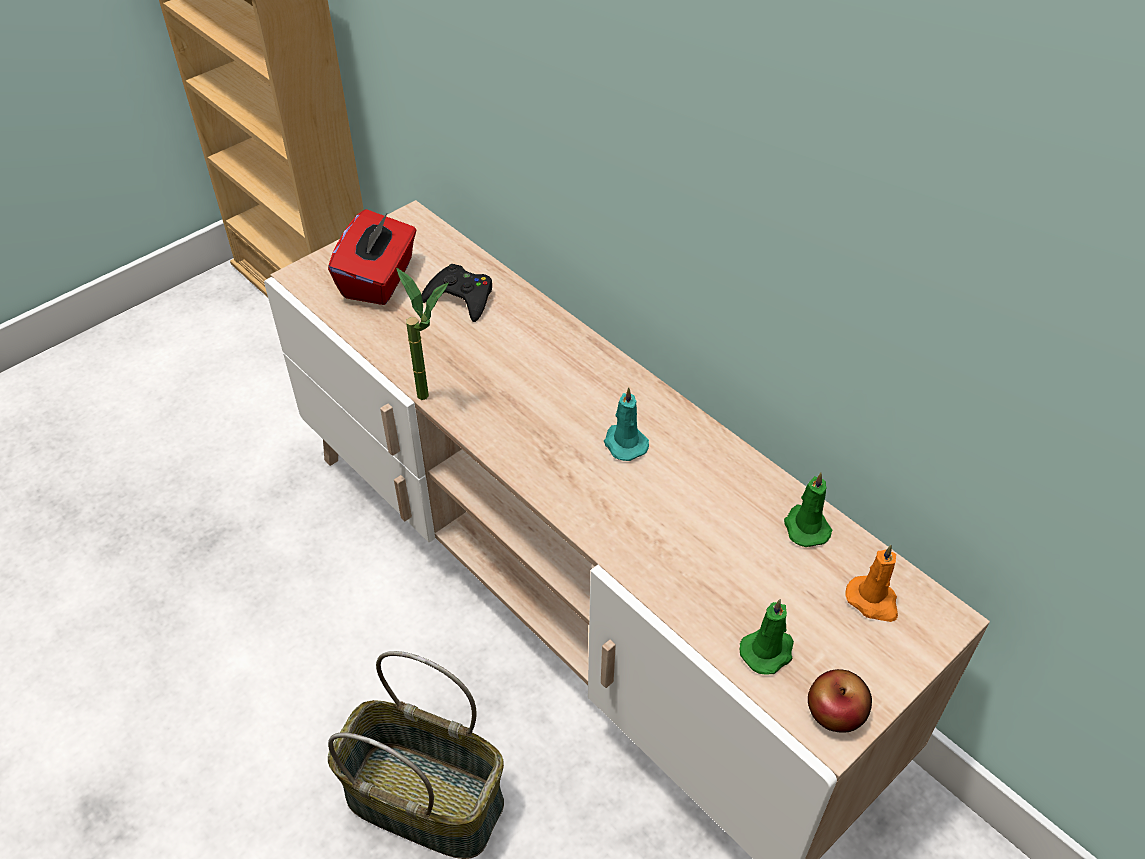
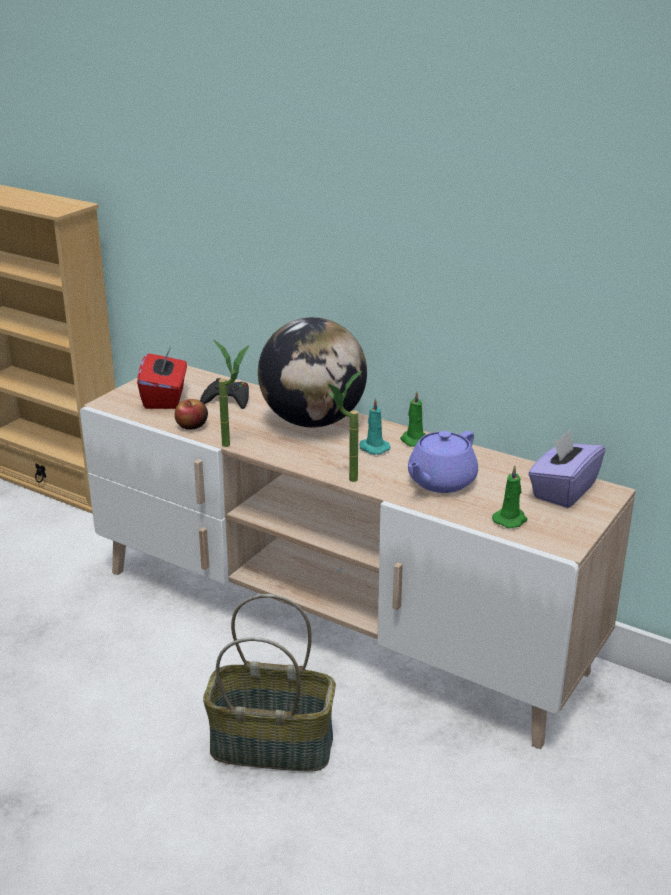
camera: 15 degrees left, 20 degrees down
(557, 509) = (345, 481): none -> potted plant
(560, 368) = (313, 422): none -> globe
(694, 541) = (440, 482): none -> purple teapot
(805, 527) = (506, 467): green candle -> green candle (414, 440)
(835, 712) = (564, 537): apple -> apple (192, 426)
(873, 601) = (563, 491): orange candle -> purple tissue box

